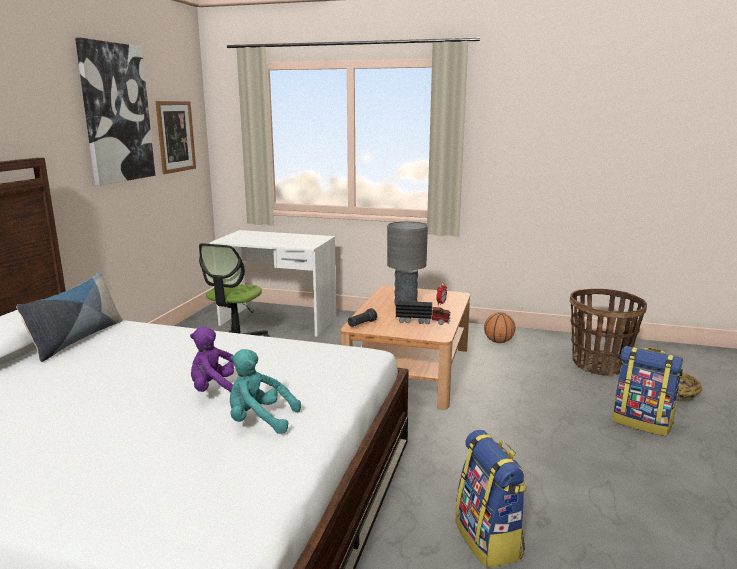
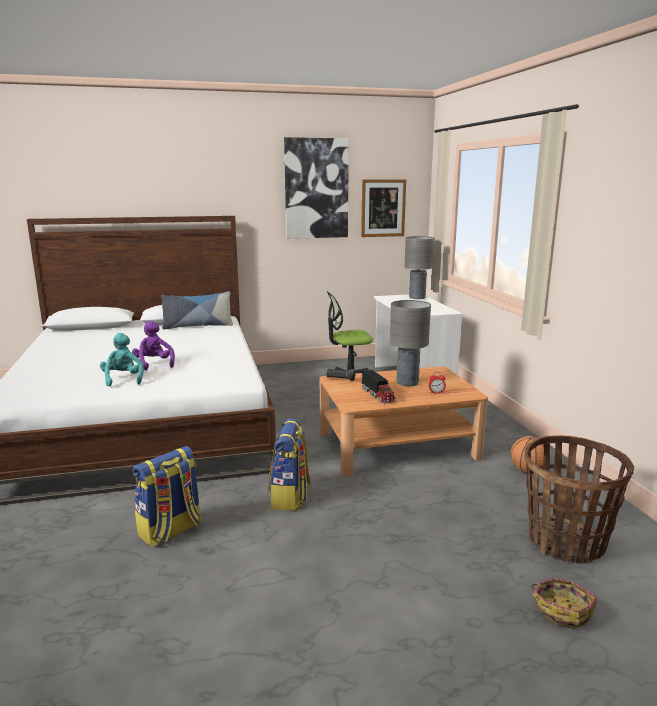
camera: 60 degrees right, 0 degrees up
(252, 233) = (417, 297): none -> grey table lamp
(642, 422) = (442, 588): backpack -> backpack (290, 497)

